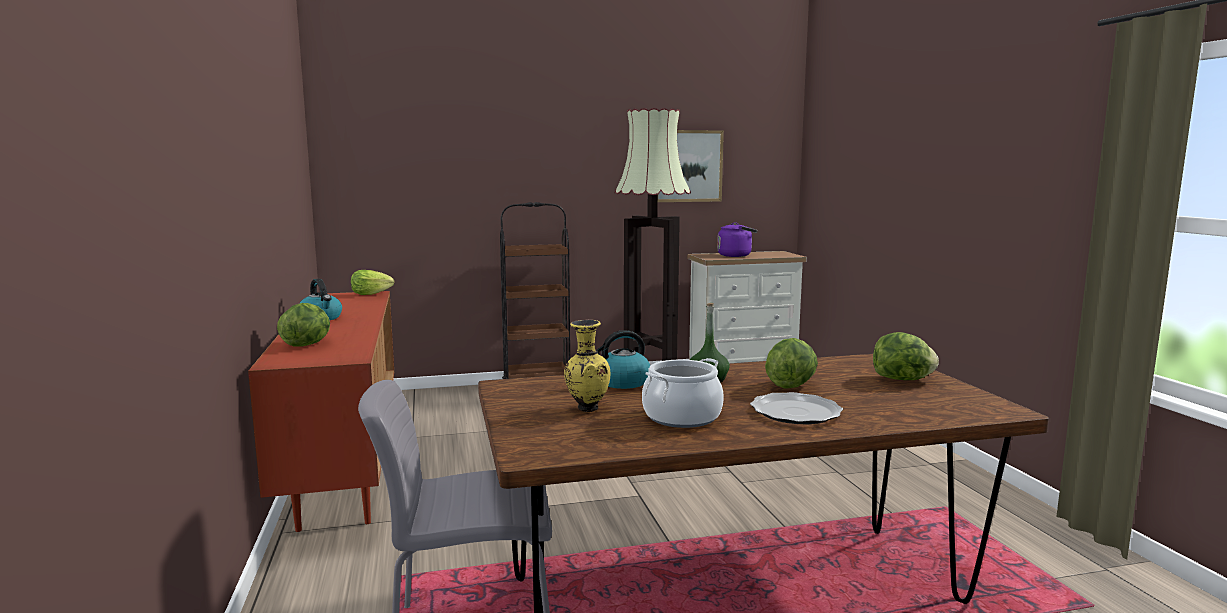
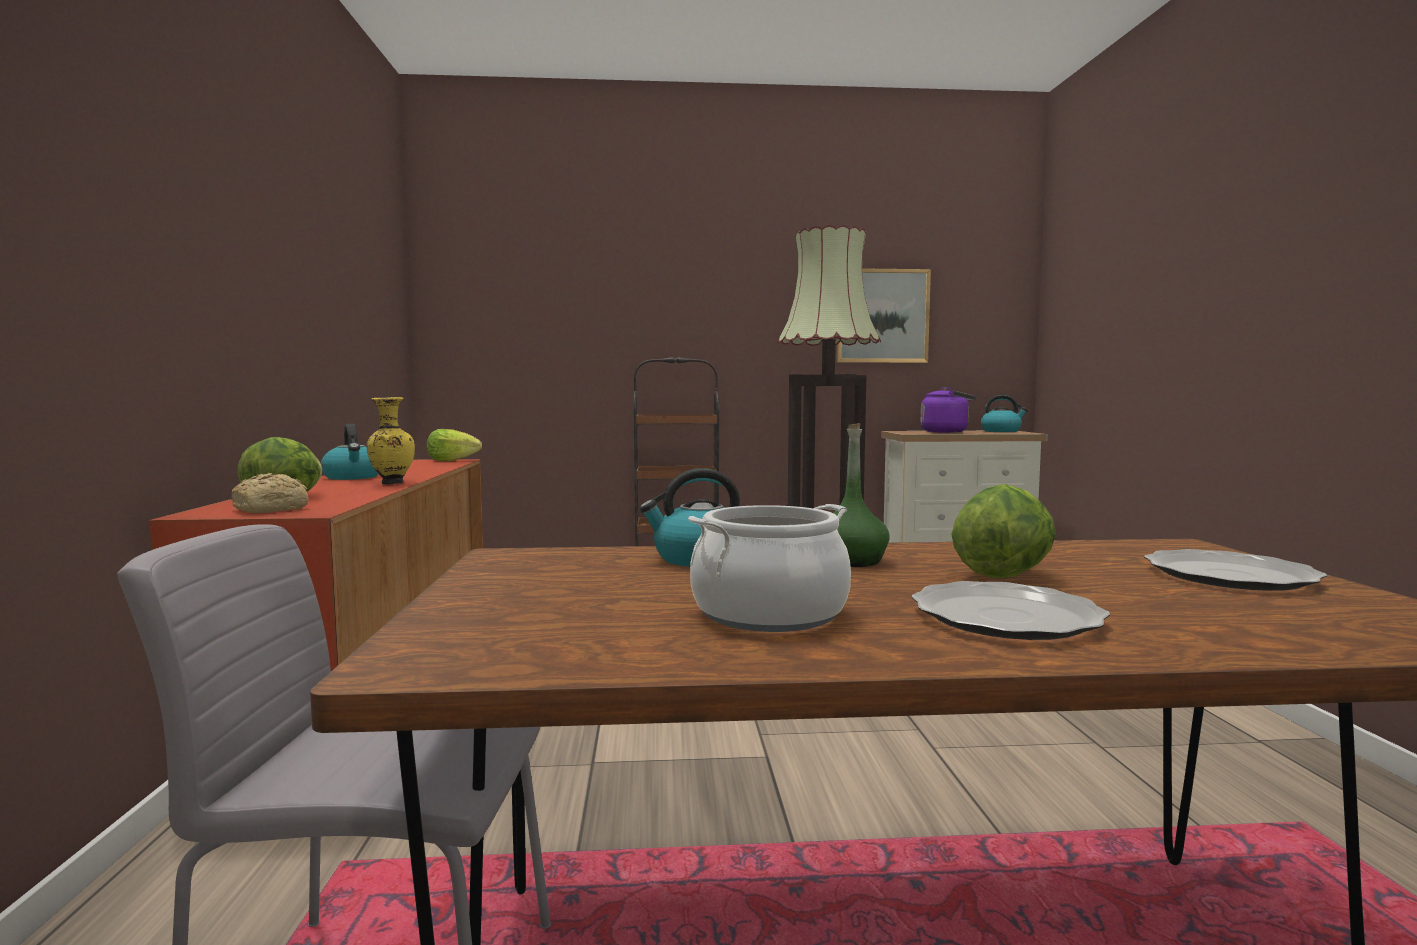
camera: 10 degrees right, 5 degrees down
(318, 356) = (273, 509): none -> bread
(586, 409) = (602, 592): yellow vase -> yellow vase (391, 483)
(774, 253) = (1001, 431): none -> kettle
(902, 379) = (1228, 575): lettuce -> plate

